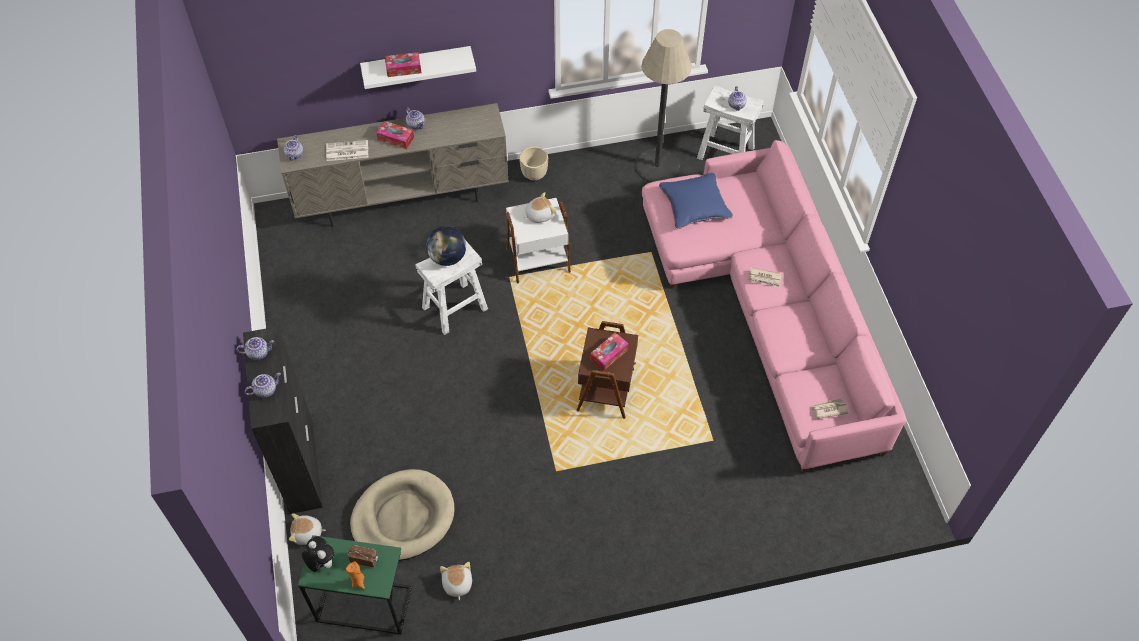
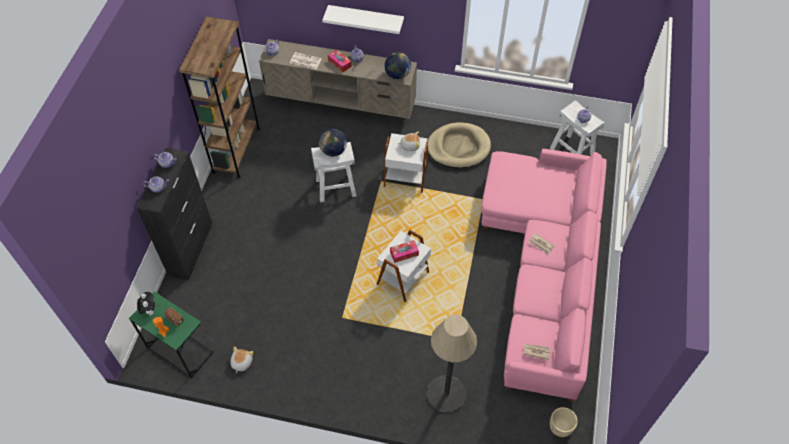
camera: 25 degrees right, 0 degrees up
(289, 309) = (236, 150): none -> brown bookcase
(307, 534) = (171, 292): plush toy -> none
(403, 68) = (352, 17): tissue box -> none
(403, 517) = (232, 306): beige dog bed -> beige dog bed (458, 147)
(481, 128) = (397, 75): none -> globe
(534, 175) = (433, 121): beige planter -> beige planter (560, 428)
(607, 390) = (404, 278): brown side table -> white side table
(657, 166) = (519, 144): floor lamp -> floor lamp (446, 394)
(694, 204) = (520, 177): blue pillow -> none

